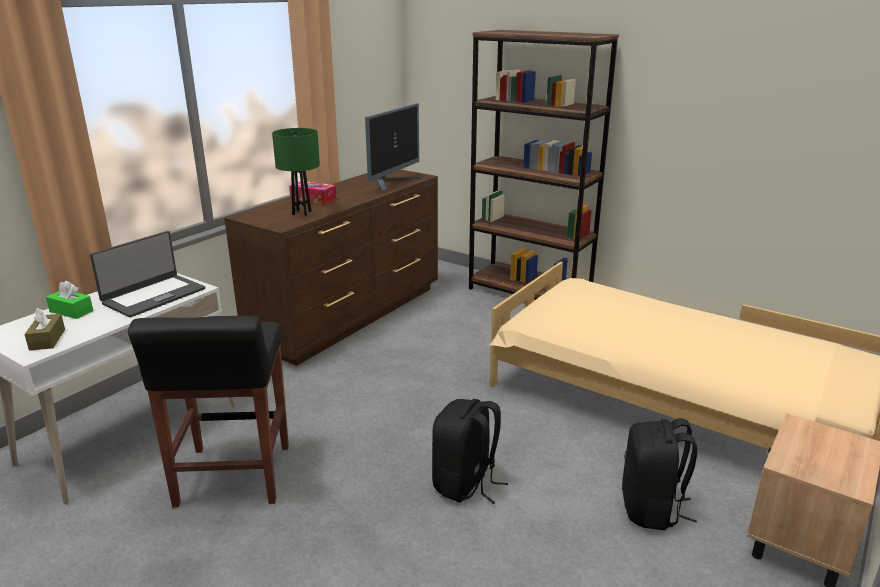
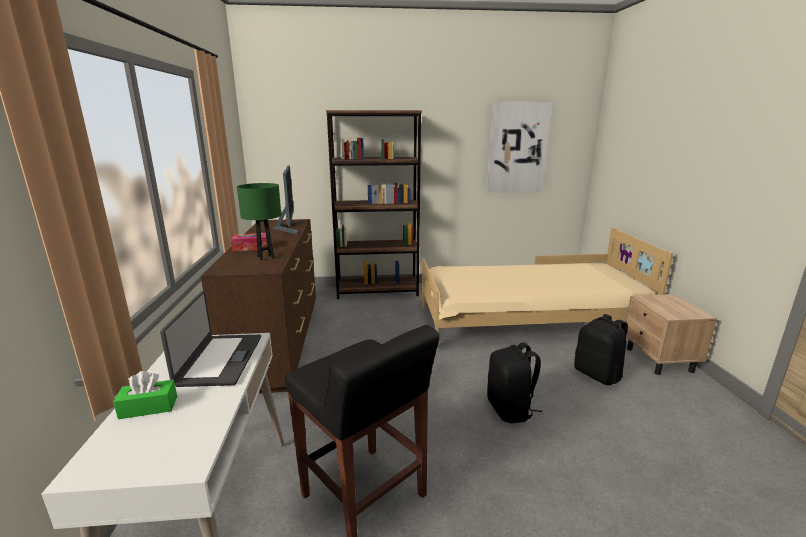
camera: 40 degrees left, 5 degrees down
(47, 339) = (177, 444): brown tissue box -> none
(791, 108) = (517, 148): none -> picture

